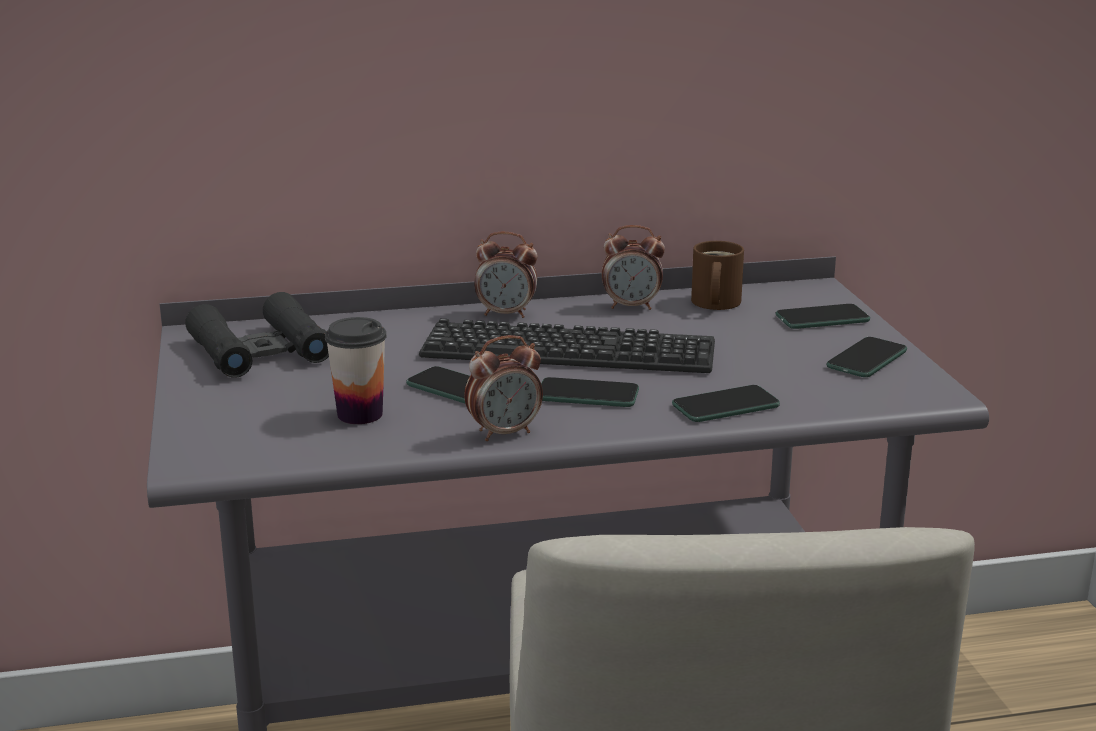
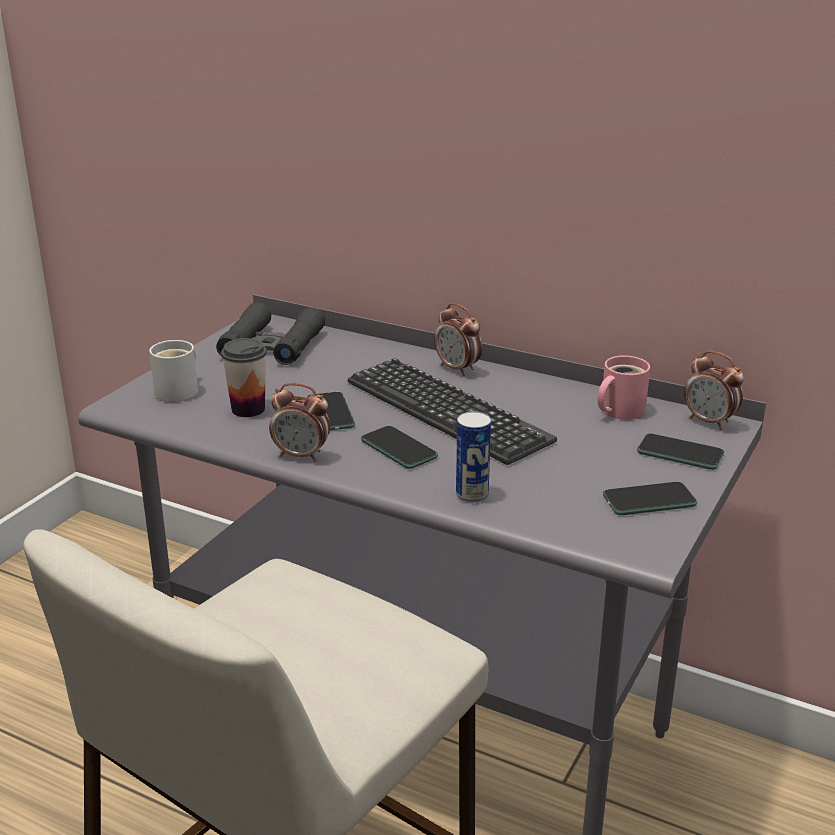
camera: 40 degrees right, 5 degrees up
(239, 424) = (180, 390): none -> white mug
(632, 306) = (553, 392): alarm clock -> alarm clock (710, 422)
(713, 303) = (618, 410): brown mug -> pink mug
(725, 406) = (472, 494): phone -> can

